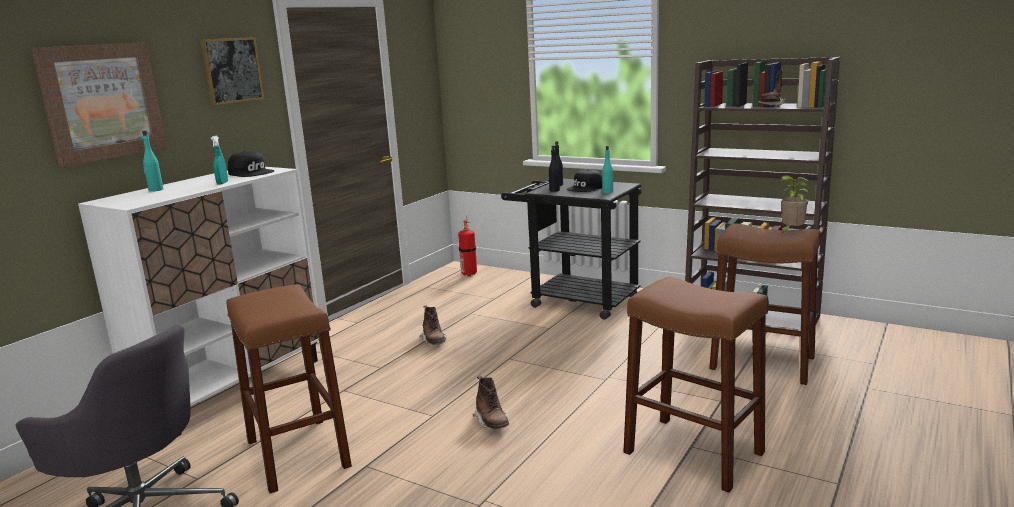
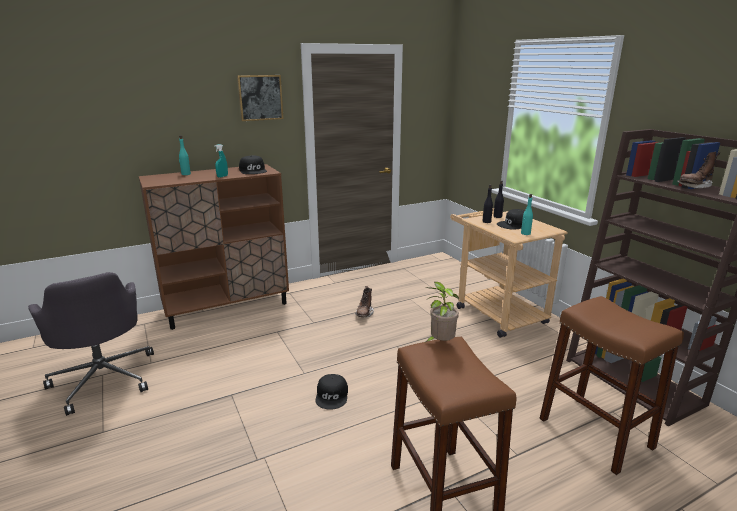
camera: 30 degrees right, 5 degrees up
(101, 102) = (160, 114): picture -> none
(234, 388) = (227, 307): white cabinet -> brown cabinet
(297, 454) = (209, 368): brown stool -> none
(469, 274) = (441, 266): fire extinguisher -> none
(492, 422) = (332, 395): brown boot -> black cap
(575, 300) = (495, 312): black cart -> beige cart
(791, 232) = (646, 324): potted plant -> potted plant (440, 343)

